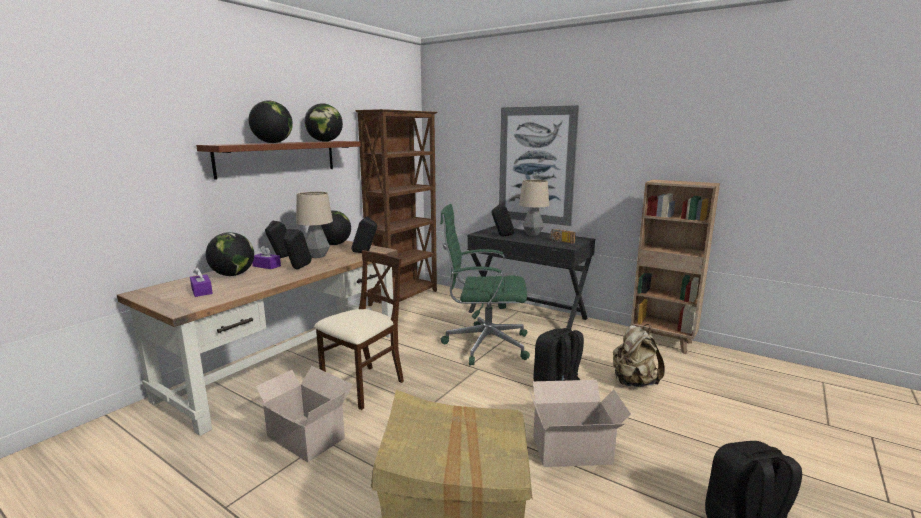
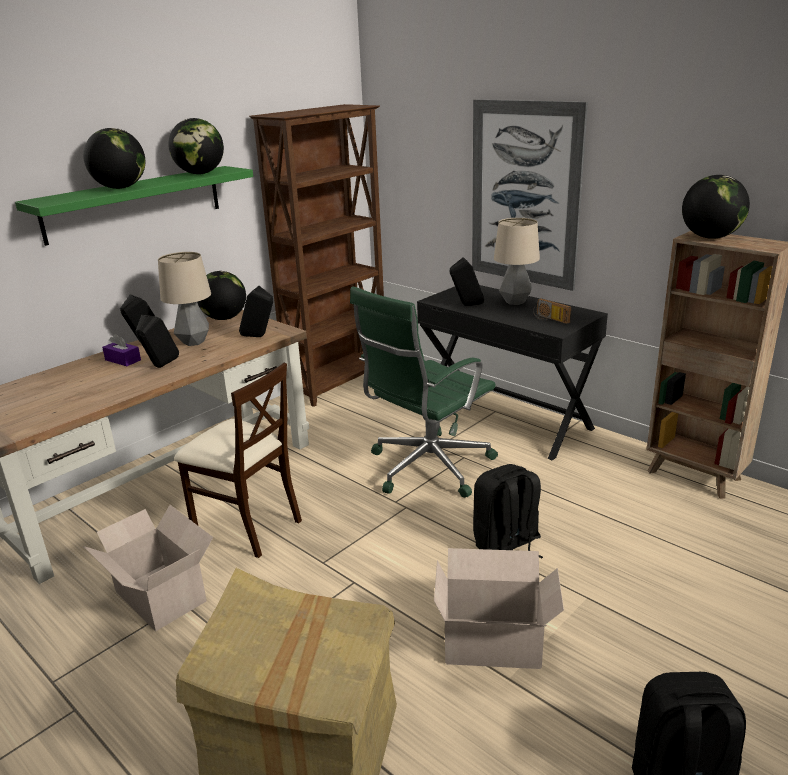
camera: 10 degrees right, 10 degrees up
(202, 291) = (31, 405): purple tissue box -> none
(233, 275) = (76, 376): globe -> globe (710, 237)
(278, 158) = (134, 203): brown shelf -> green shelf
(363, 386) = (247, 526): beige chair -> beige chair turned 75 degrees clockwise
(484, 344) = (427, 468): green office chair -> green office chair turned 60 degrees counterclockwise
(633, 382) = (622, 543): beige backpack -> none

